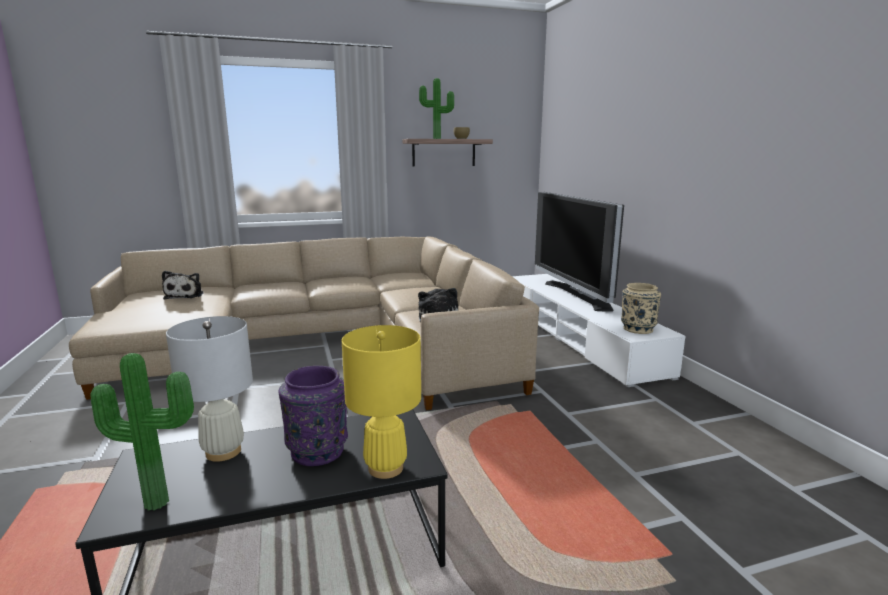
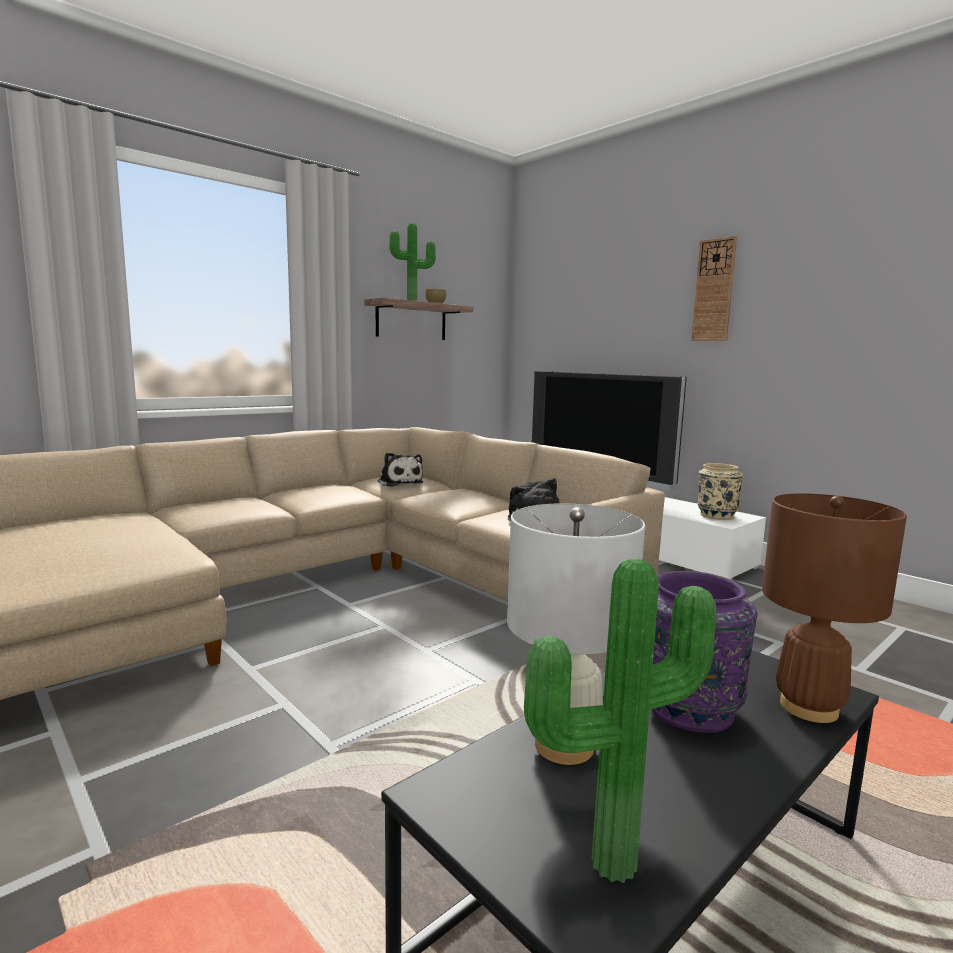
camera: 25 degrees left, 5 degrees down
(185, 295) = (93, 528): plush toy -> plush toy (399, 483)
(386, 468) = (809, 708): yellow table lamp -> brown table lamp
(664, 124) = (714, 290): none -> wall clock

